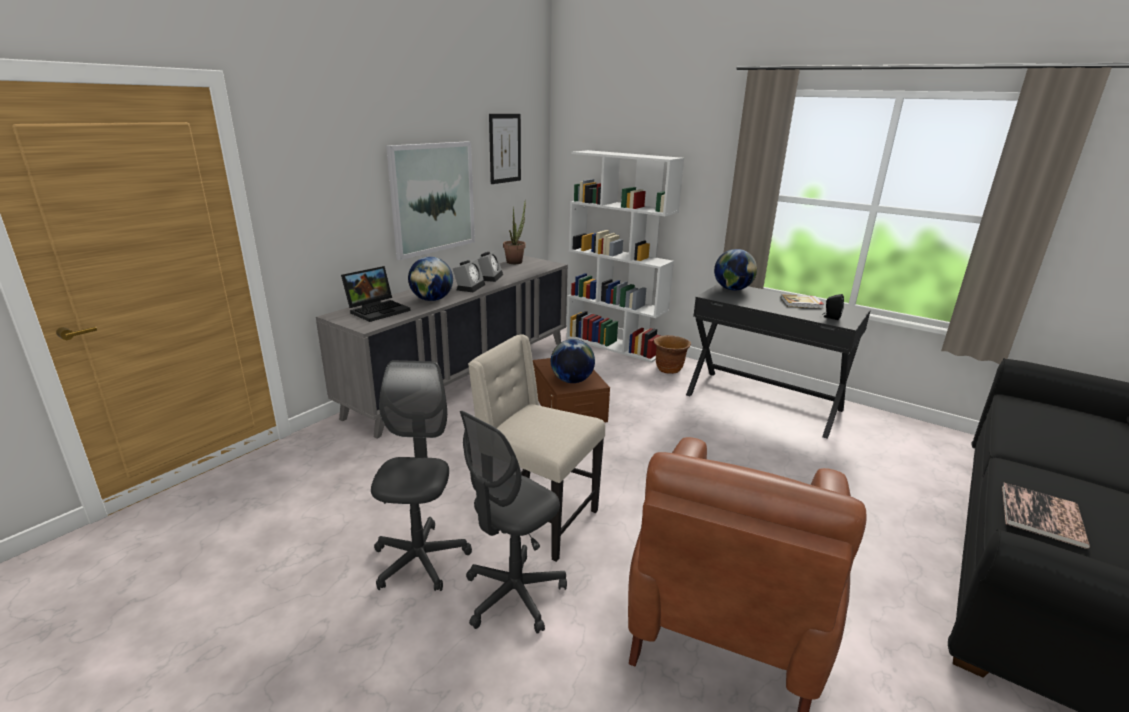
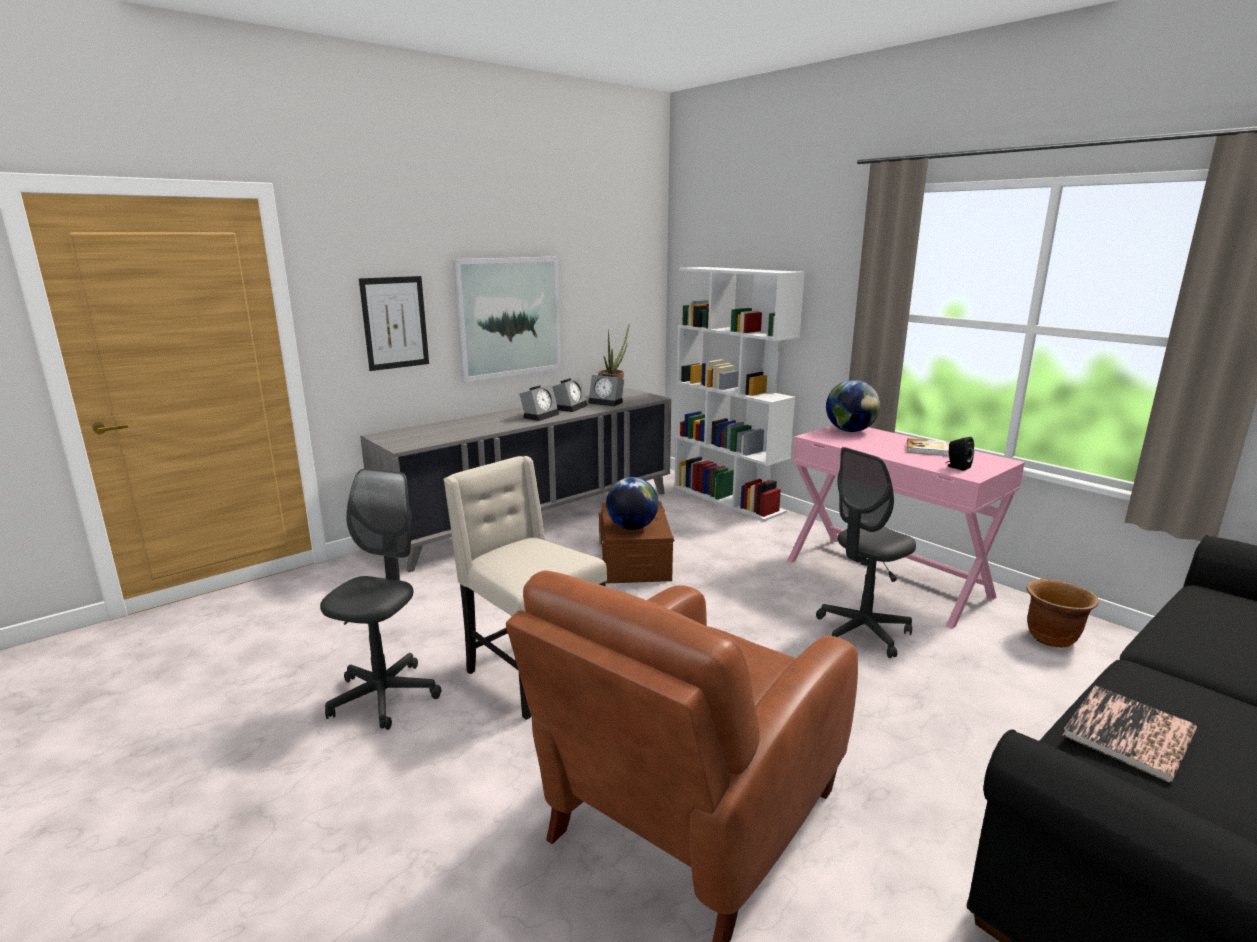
camera: 15 degrees right, 5 degrees down
(378, 310) = (426, 432): laptop -> none
(432, 299) = (489, 426): globe -> none
(505, 148) = (604, 265): picture -> picture (395, 323)
(514, 595) = (460, 747): grey office chair -> grey office chair (862, 633)
(517, 271) = (607, 402): none -> alarm clock
(669, 369) = (782, 530): brown planter -> brown planter (1051, 638)
(763, 402) = (887, 577): black desk -> pink desk

